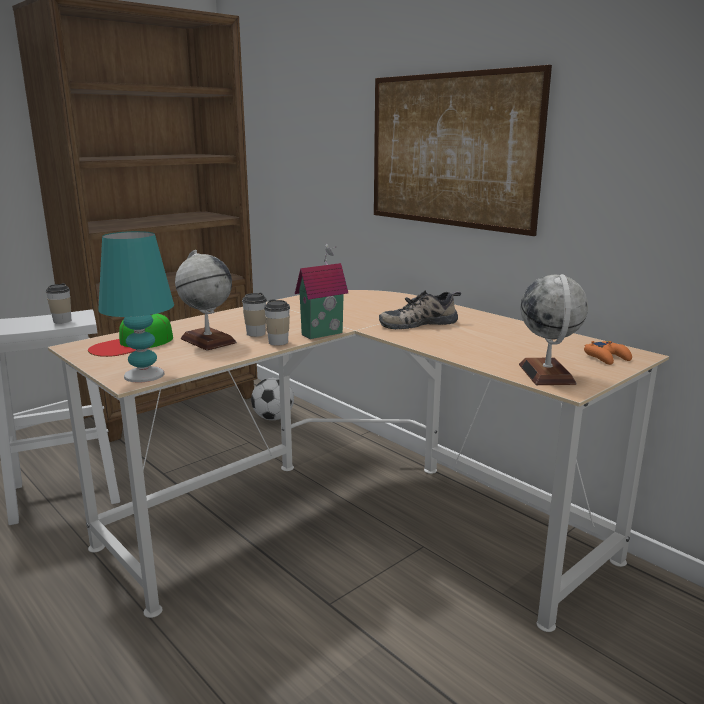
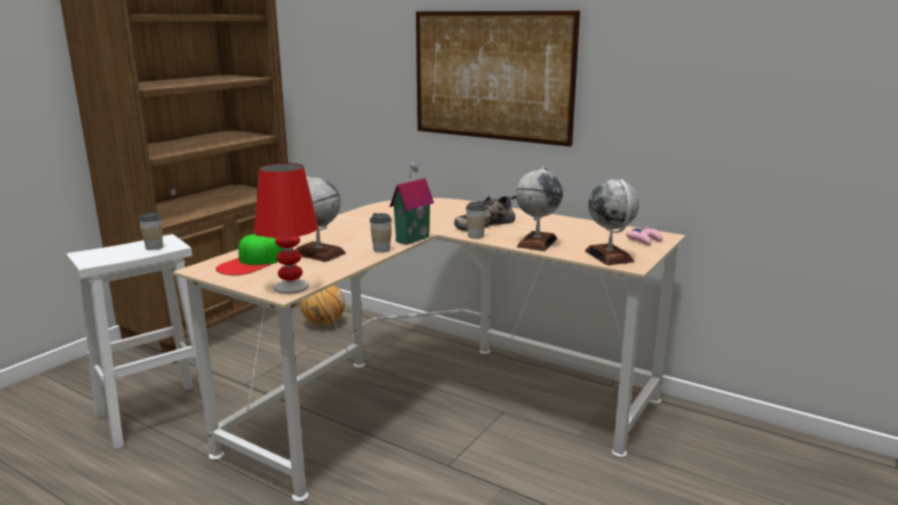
camera: 15 degrees left, 0 degrees up
(144, 375) = (290, 287): turquoise table lamp -> red table lamp
(256, 333) = (355, 244): cup -> cup (475, 236)
(273, 418) = (323, 323): football -> basketball
(465, 349) = (537, 242): none -> globe
(607, 357) = (644, 240): orange game controller -> pink game controller

